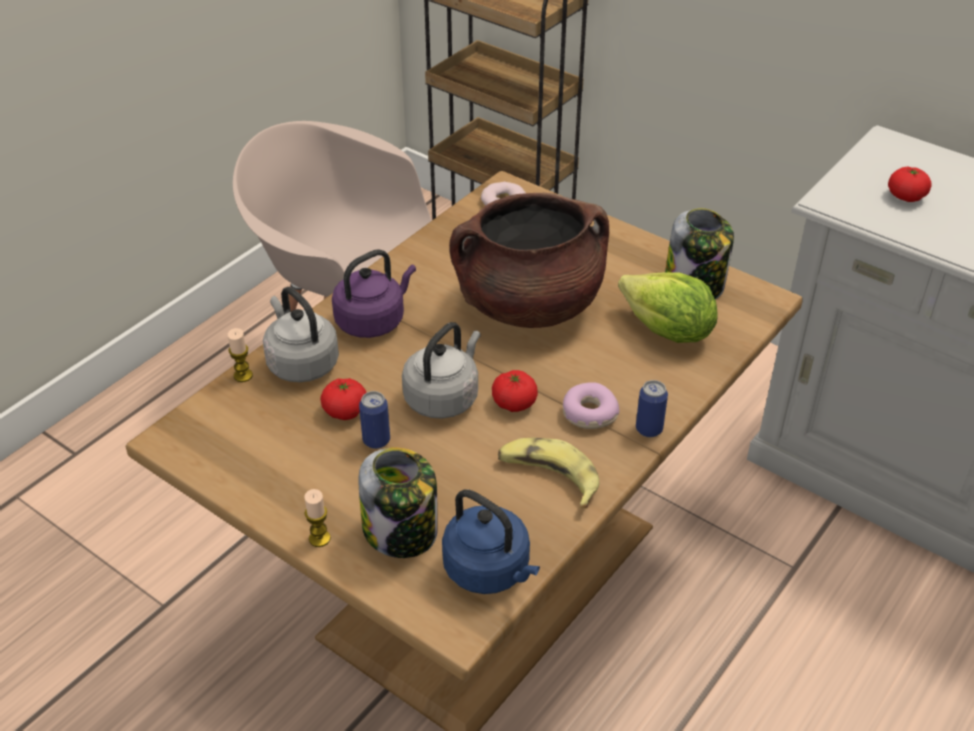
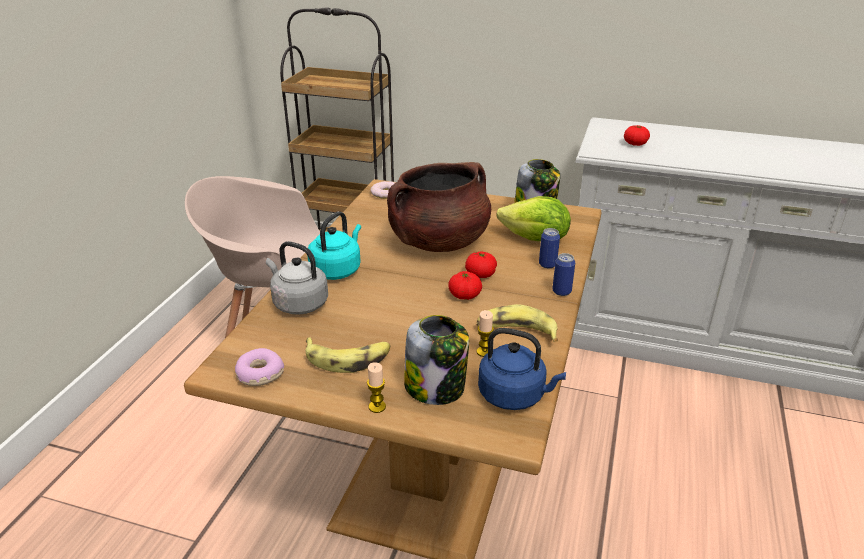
camera: 20 degrees left, 10 degrees down
(243, 375) = (258, 319): candle -> candle (484, 352)
(320, 461) = (348, 358): none -> banana
(345, 411) = (348, 324): tomato -> tomato (480, 274)
(373, 321) = (337, 270): purple kettle -> turquoise kettle
(376, 440) = (382, 337): can -> can (547, 264)
(444, 397) = (414, 302): grey kettle -> none
(589, 413) = (517, 291): donut -> donut (259, 374)

